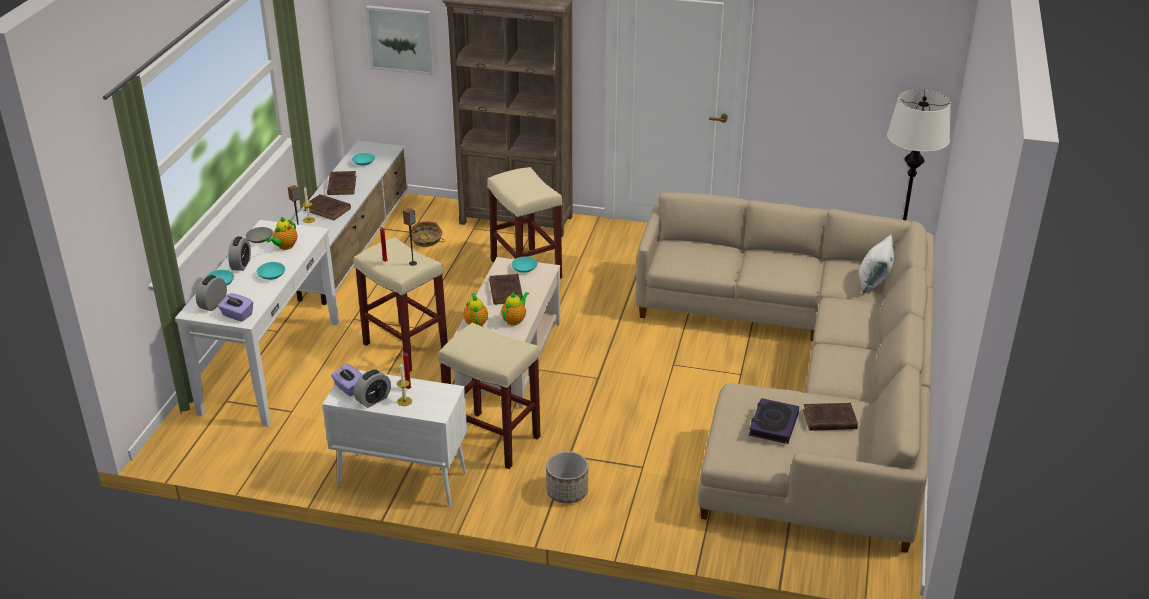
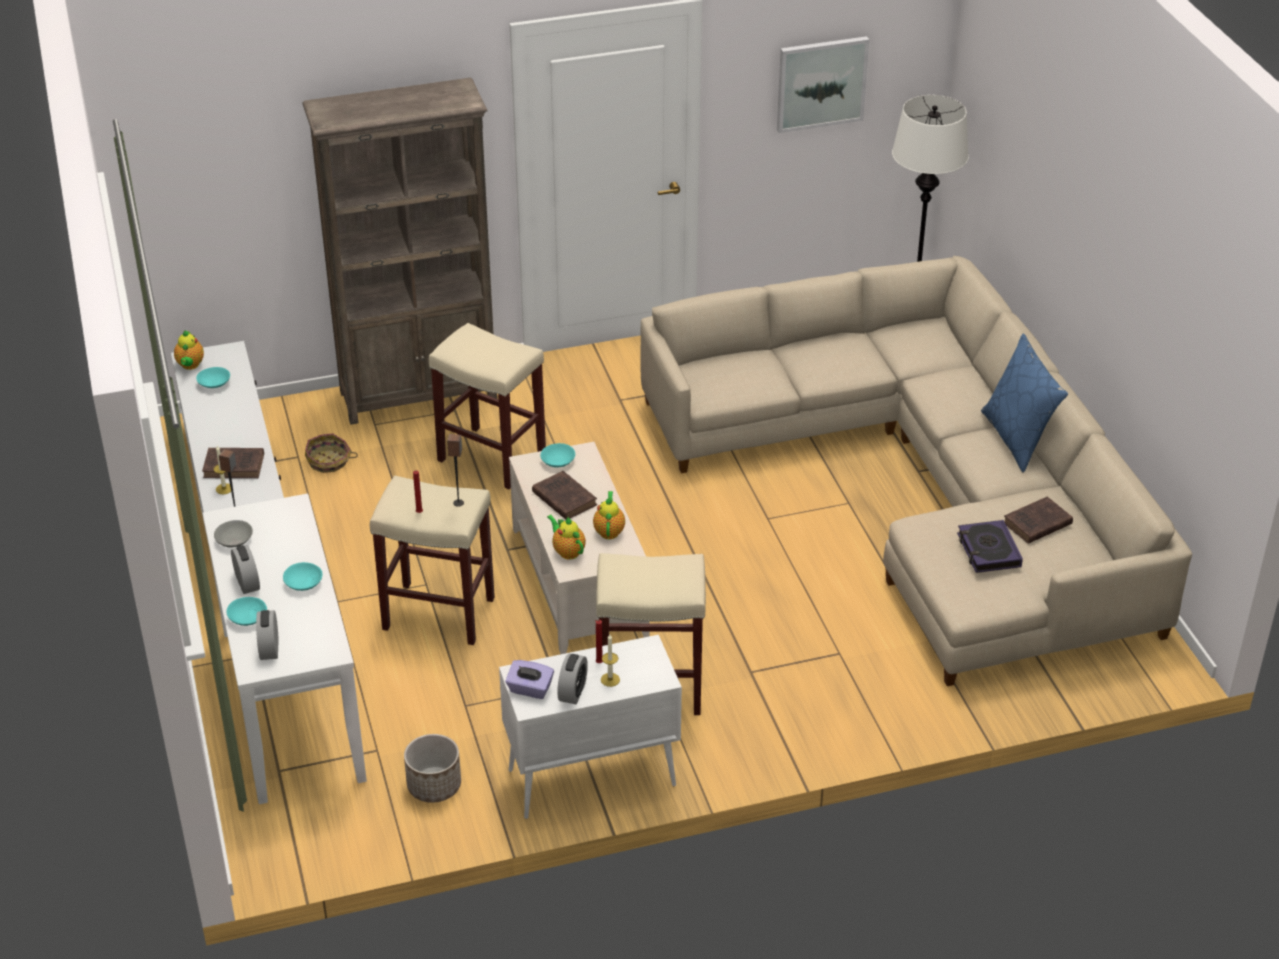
camera: 30 degrees left, 5 degrees up
(237, 315) = (316, 651): purple tissue box -> none
(285, 247) = (278, 538): teapot -> teapot (190, 365)
(342, 185) = (217, 424): brown book -> none
(401, 39) = (218, 196): picture -> picture (821, 83)
(567, 492) = (786, 715): planter -> planter (434, 785)
(871, 360) = (1017, 438): none -> blue pillow
(873, 282) = (944, 343): white pillow -> none

